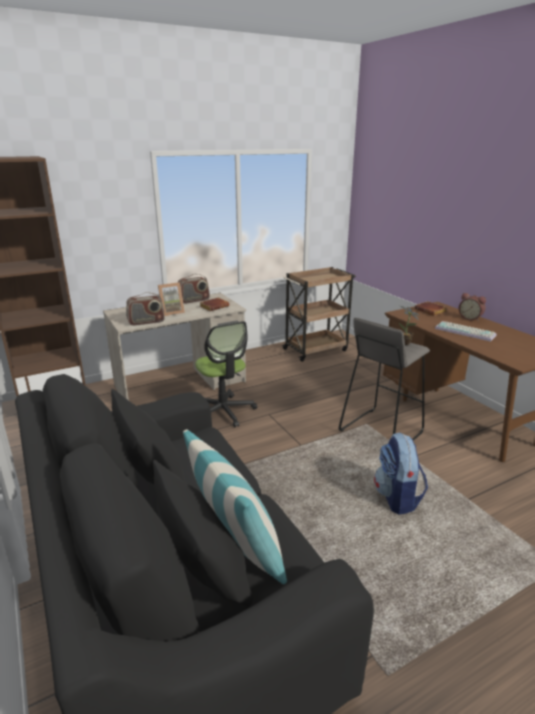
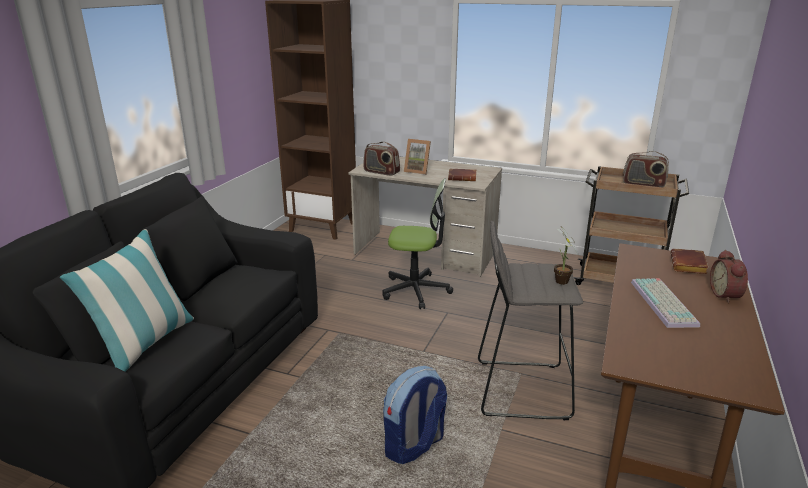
camera: 50 degrees right, 0 degrees up
(193, 300) = (459, 167): radio -> radio (643, 184)
(223, 412) = (416, 290): office chair -> office chair turned 105 degrees counterclockwise

